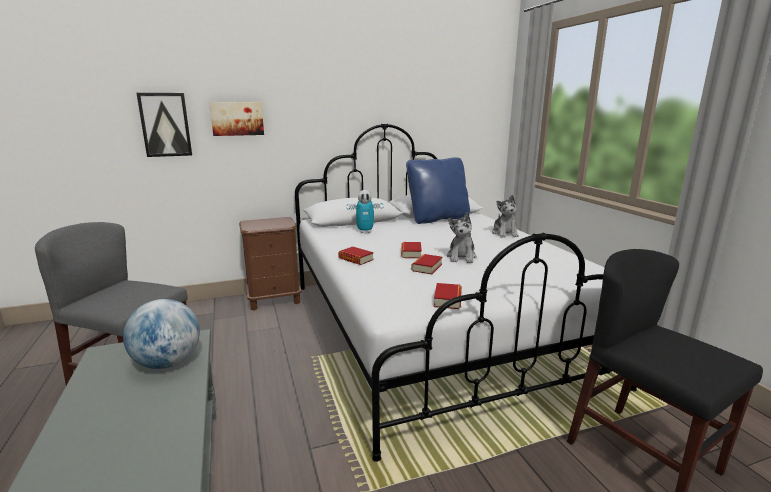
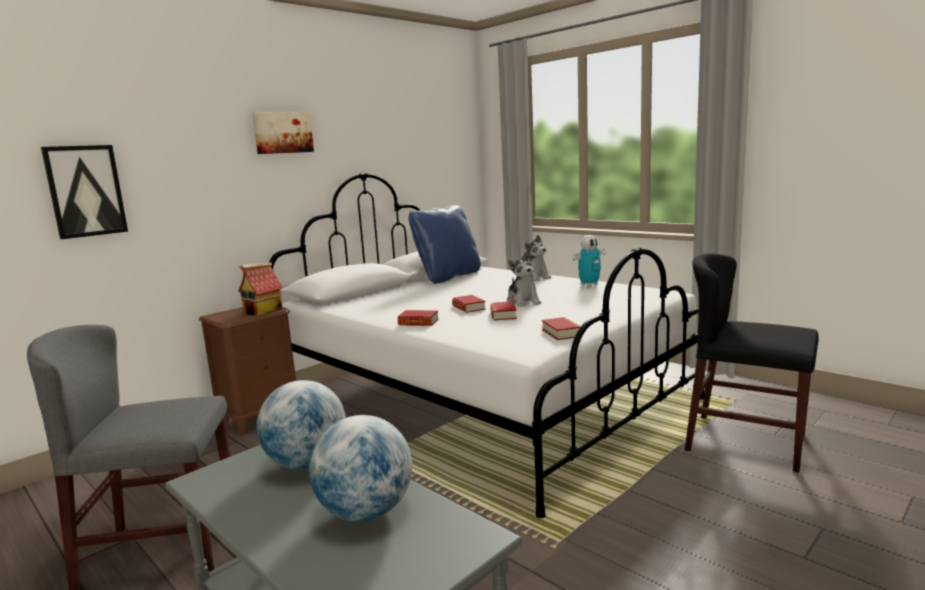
camera: 25 degrees left, 5 degrees down
(141, 425) = (365, 512): none -> globe
(237, 118) = (185, 177): picture -> picture (282, 133)
(278, 224) = (263, 311): none -> toy house
(365, 231) = (386, 299): toy robot -> toy robot (589, 285)

